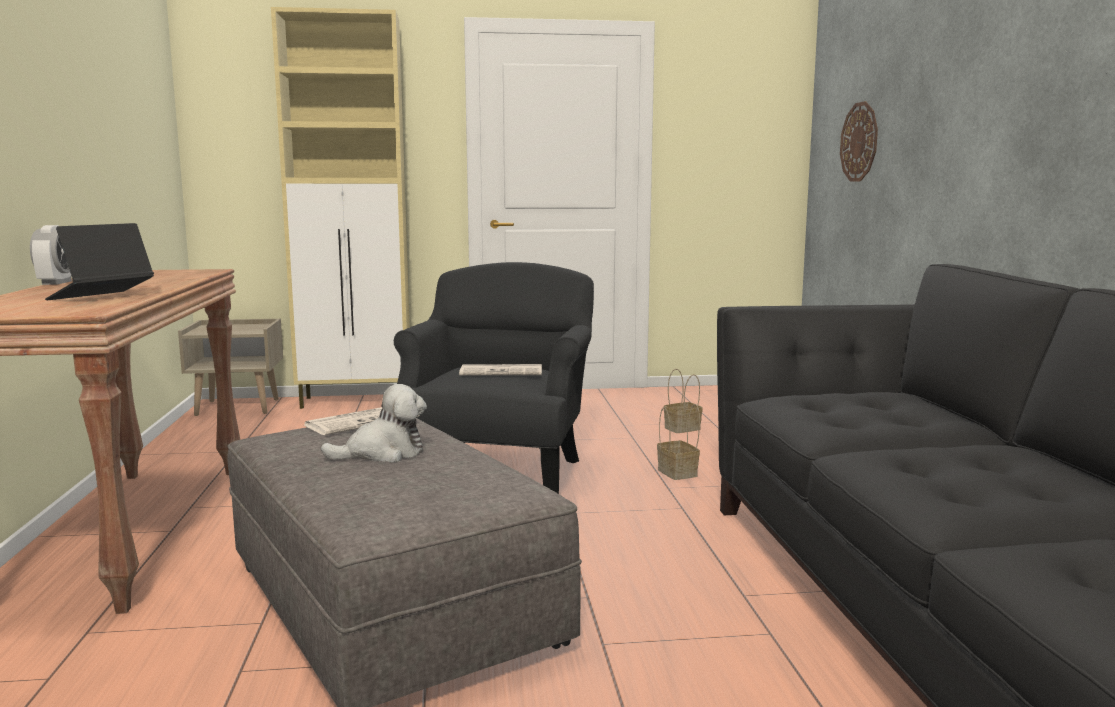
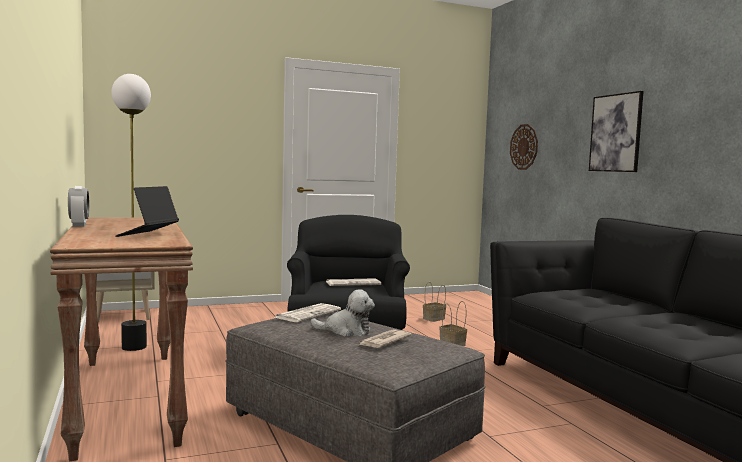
camera: 15 degrees left, 5 degrees down
(209, 454) = (134, 347): none -> floor lamp
(357, 401) = (208, 309): beige cabinet -> none
(383, 453) = (346, 331): plush toy -> plush toy turned 45 degrees clockwise
(414, 476) = (383, 341): none -> newspaper
(989, 107) = (616, 133): none -> picture

